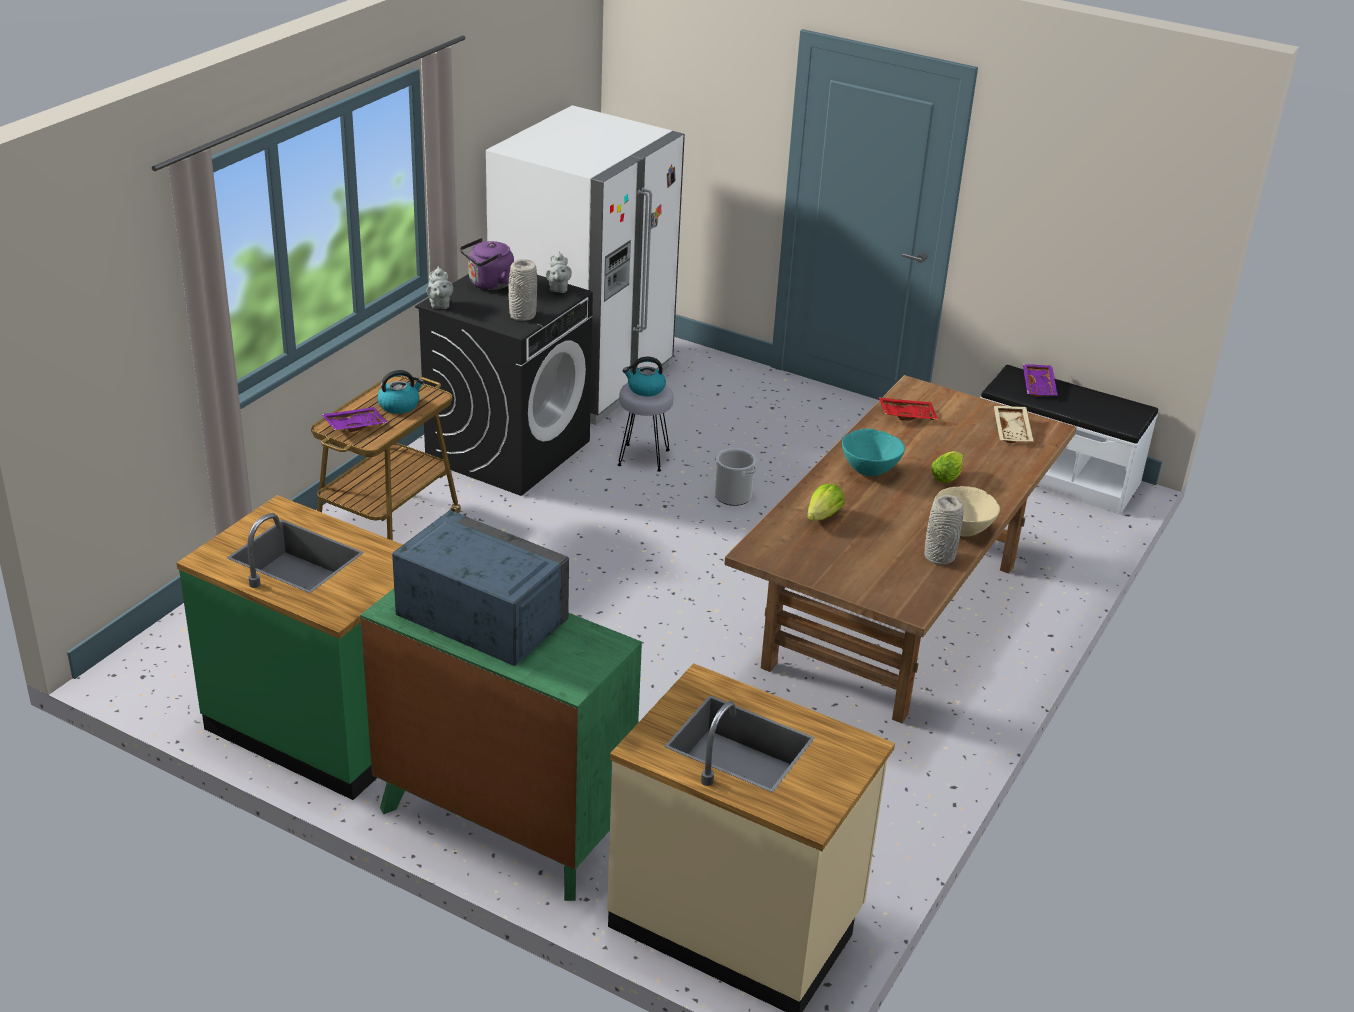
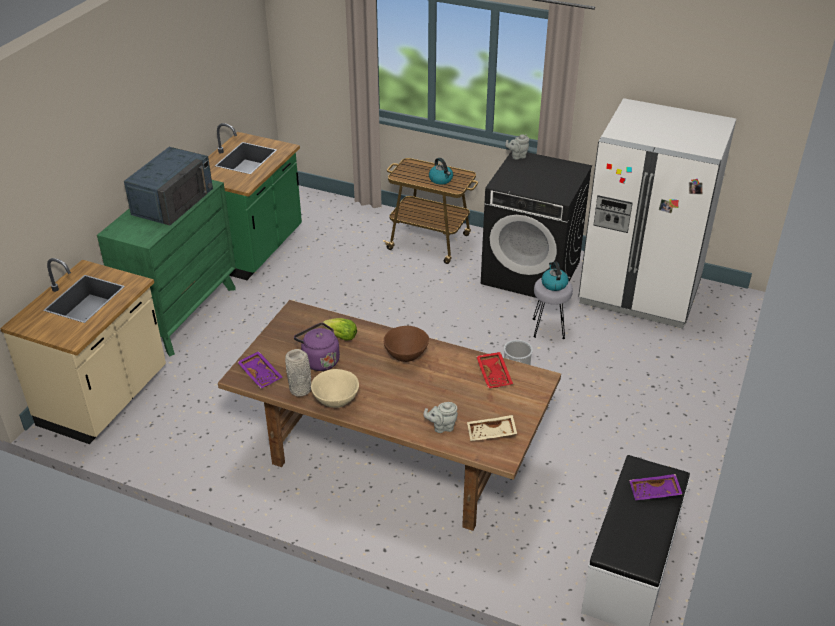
camera: 85 degrees right, 5 degrees up
(354, 425) = (413, 169): purple tray -> purple tray (261, 374)
(488, 284) = (555, 168): purple kettle -> purple kettle (319, 360)
(522, 315) = (518, 184): grey vase -> none
(558, 289) = (564, 192): grey teapot -> grey teapot (442, 427)
(870, 471) = (406, 356): turquoise bowl -> brown bowl
(947, 476) = (409, 395): lettuce -> none

